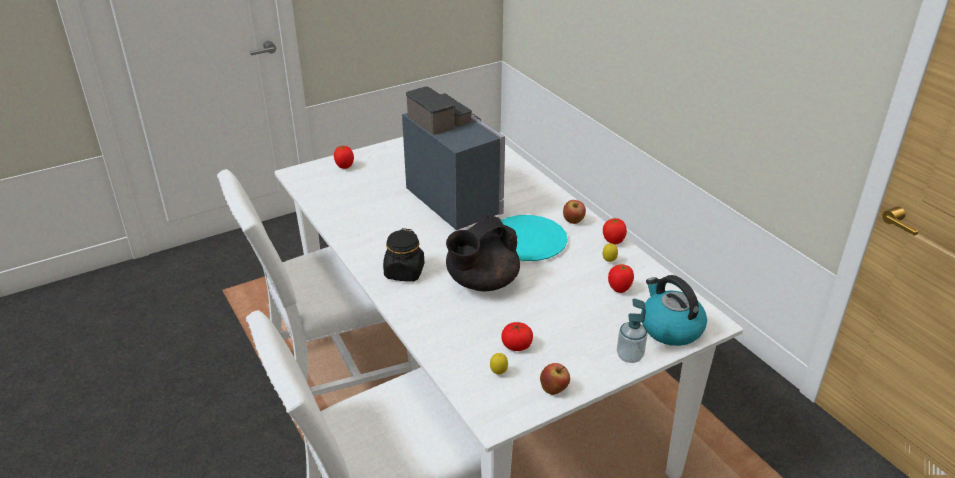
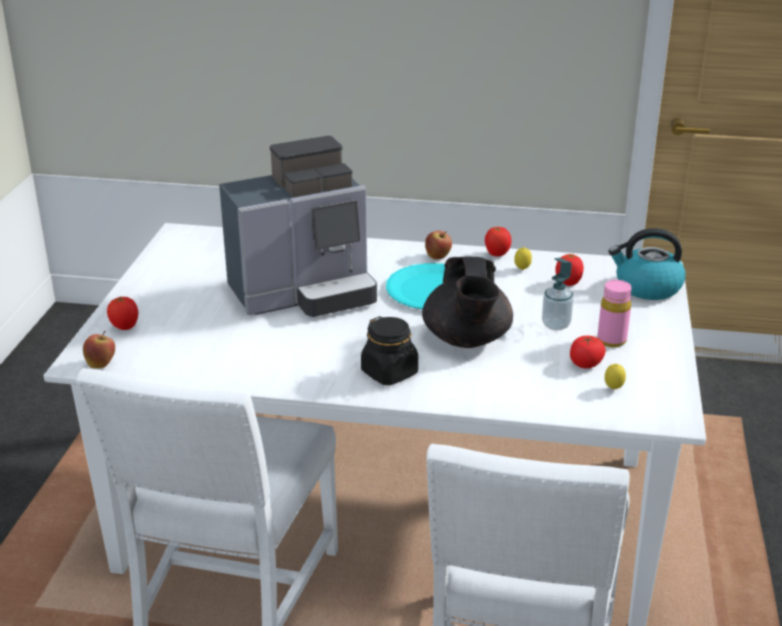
camera: 50 degrees left, 5 degrees down
(456, 199) = (305, 293): coffee machine -> coffee machine turned 150 degrees clockwise
(554, 390) = (666, 372): apple -> apple (101, 364)
(565, 344) = (611, 340): none -> pink bottle
(629, 356) = (662, 320): soap dispenser -> soap dispenser (556, 325)

